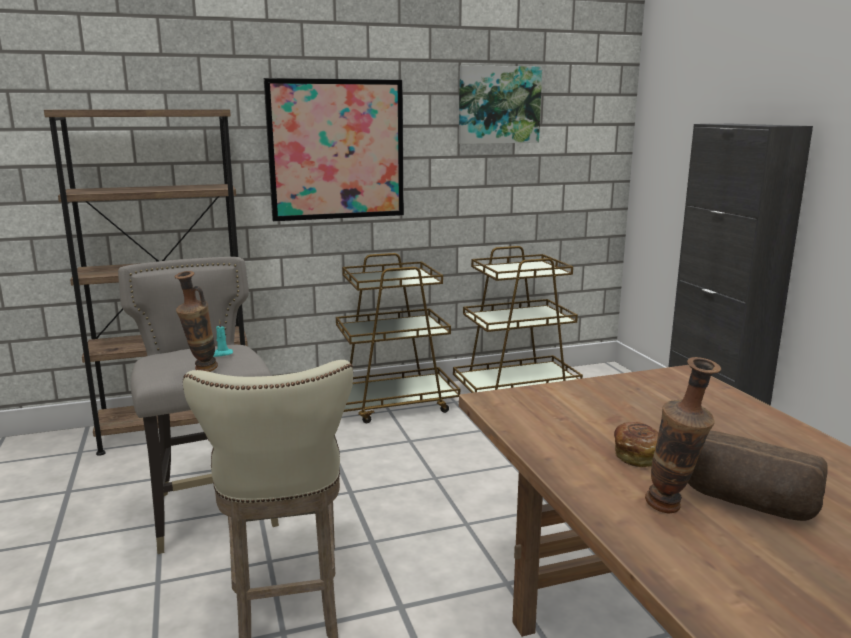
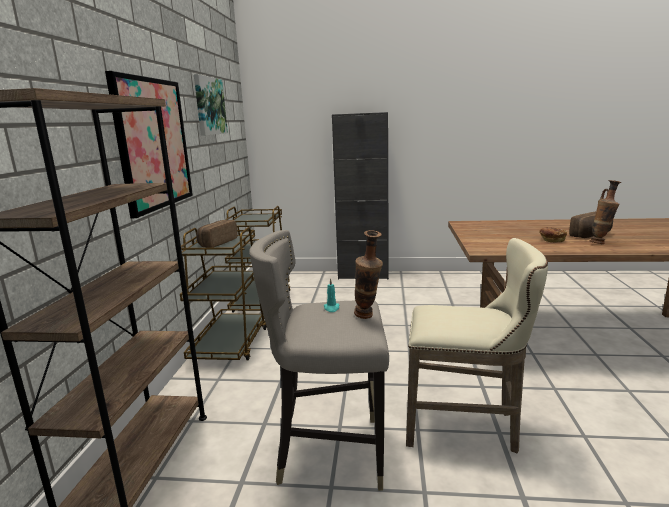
camera: 65 degrees left, 0 degrees up
(395, 276) = (216, 243): none -> bread

